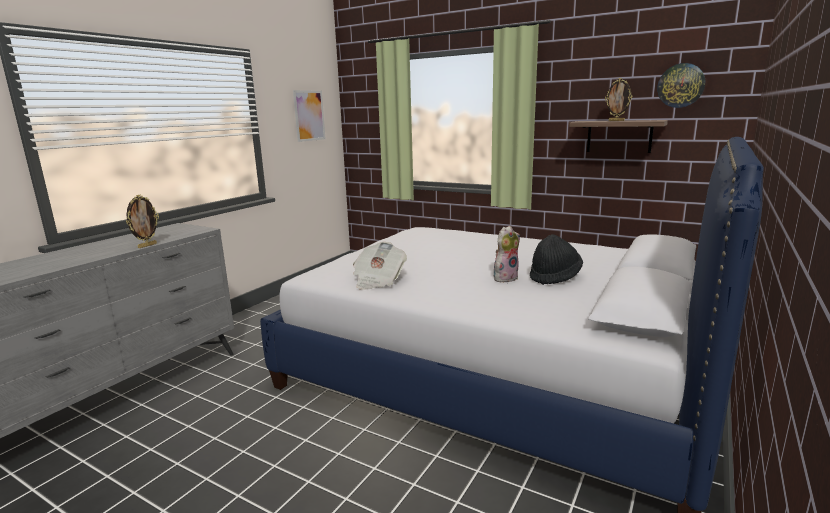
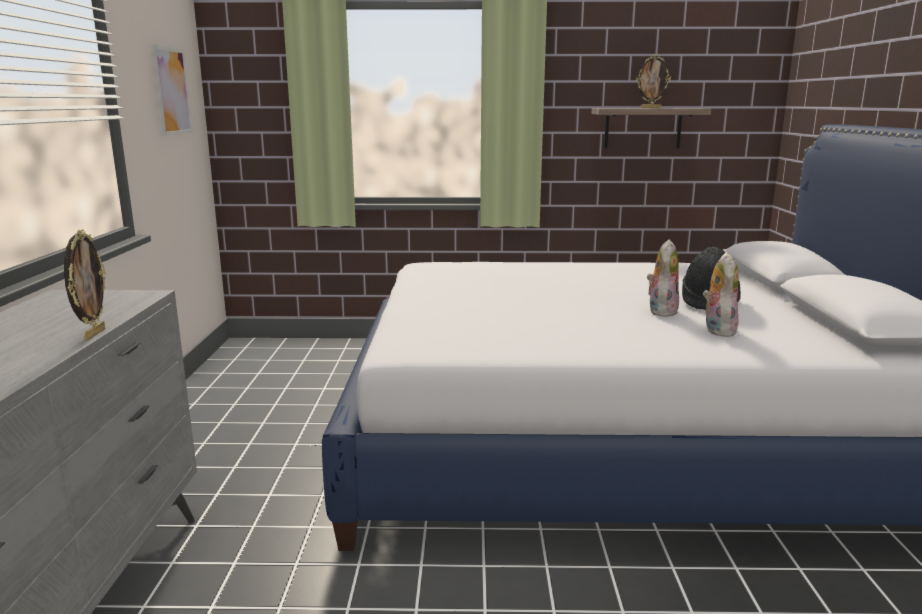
camera: 30 degrees left, 0 degrees up
(378, 280) = (517, 338): newspaper -> none
(515, 296) = (717, 330): none -> plush toy
(681, 85) = (710, 67): wall clock -> none

